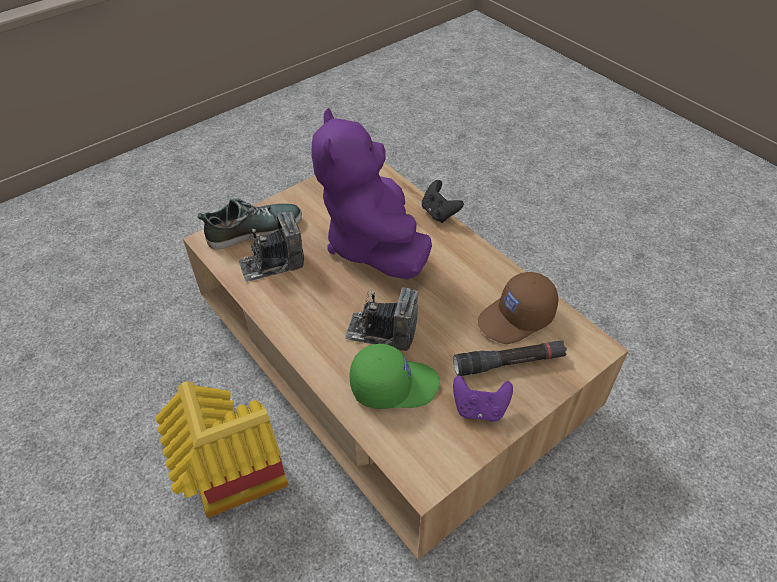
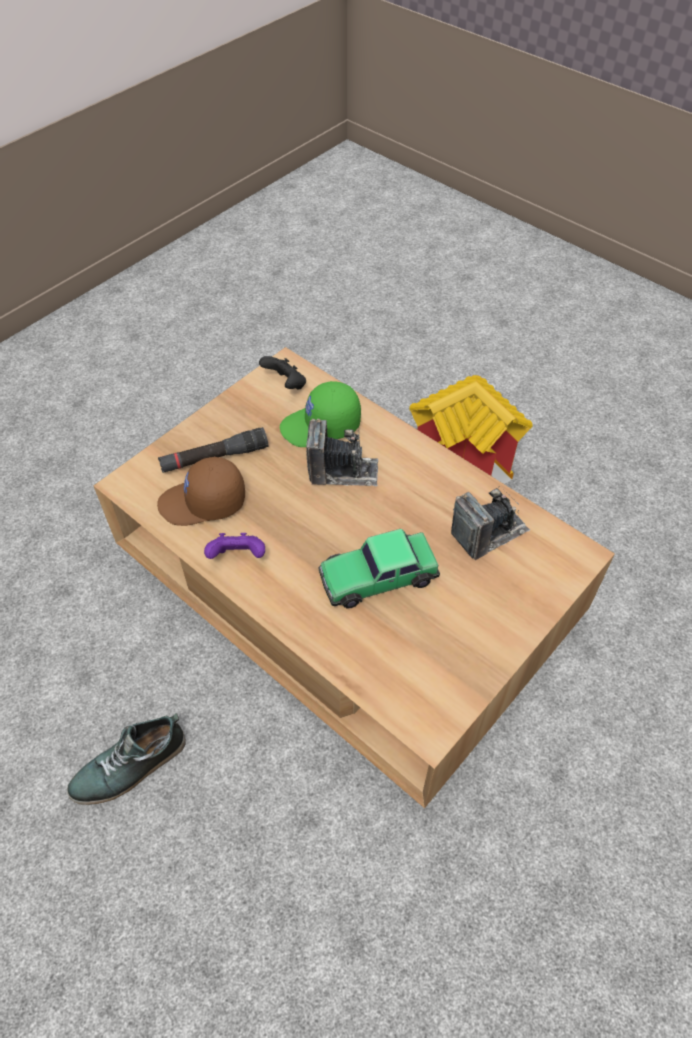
camera: 170 degrees right, 5 degrees up
(254, 229) = (535, 578): shoe -> shoe (130, 767)
(373, 244) = (378, 576): purple plush toy -> toy car
(439, 213) = (299, 640): black game controller -> black game controller (286, 384)
(479, 409) = (242, 417): purple game controller -> purple game controller (238, 557)
(517, 318) = (203, 503): brown cap -> brown cap turned 150 degrees counterclockwise

